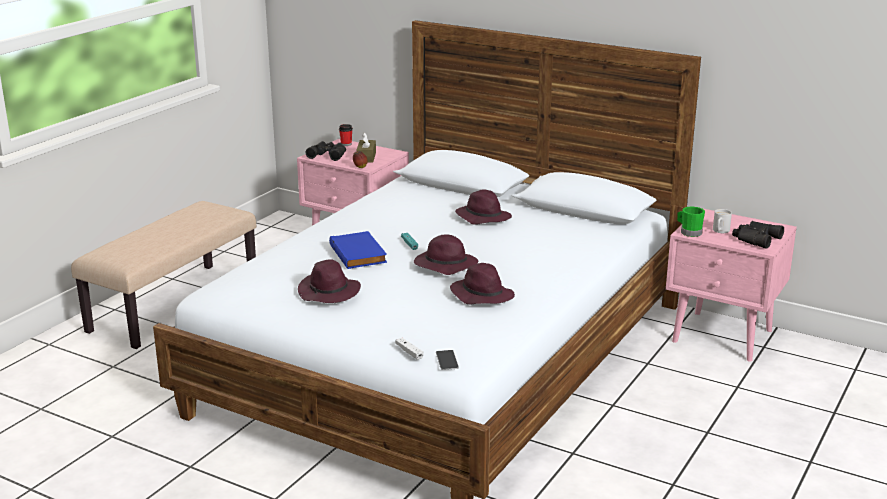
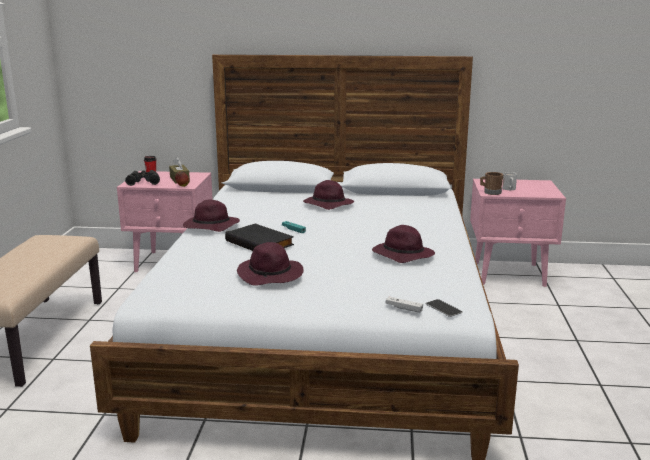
camera: 25 degrees left, 5 degrees down
(359, 254) = (261, 242): blue book -> black book
(444, 265) = (343, 240): purple hat -> purple hat (210, 227)
(689, 232) = (490, 192): green mug -> brown mug
(754, 239) = (538, 190): black binoculars -> none

